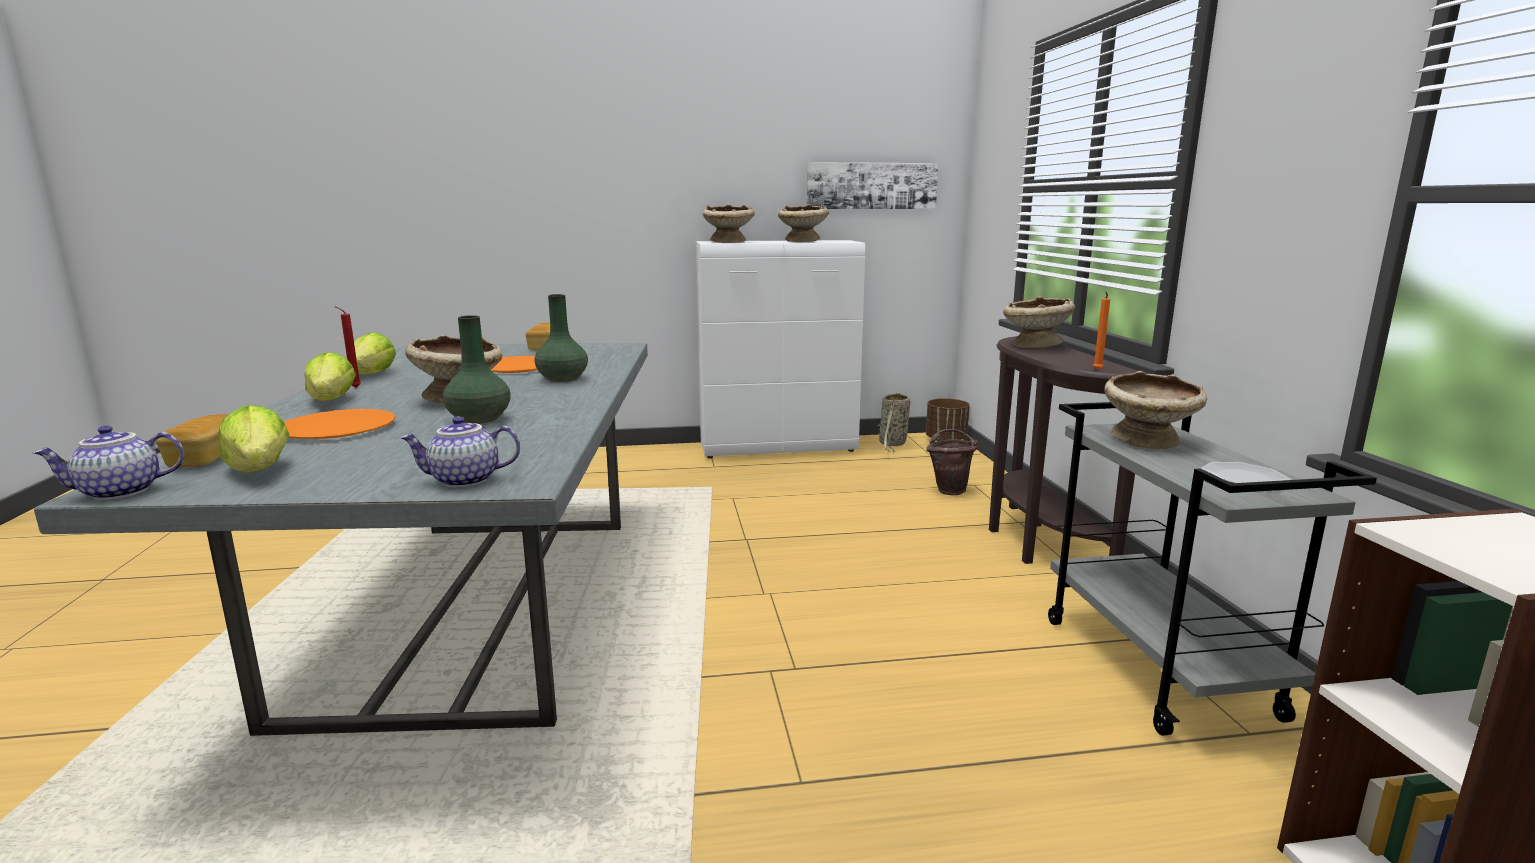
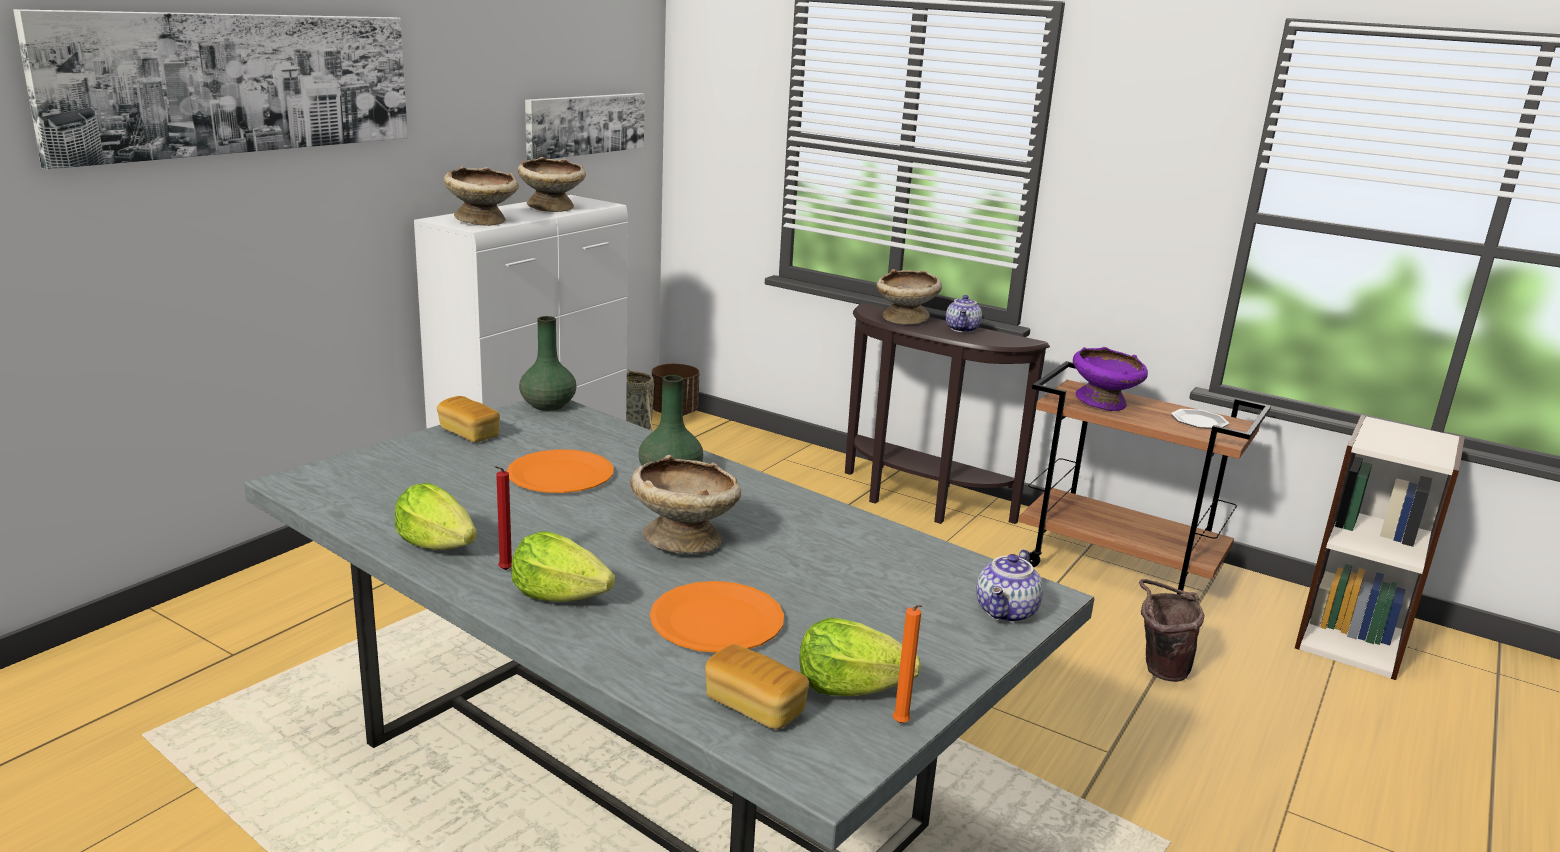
camera: 50 degrees left, 5 degrees up
(119, 492) = (841, 769): teapot -> teapot (963, 329)
(478, 419) = (790, 554): green vase -> green vase (547, 405)
(568, 140) = (238, 83): none -> picture
(950, 490) = (776, 471): brown bucket -> brown bucket (1158, 669)
(1097, 370) = (1013, 344): orange candle -> orange candle (901, 725)
(1148, 441) = (1104, 403): beige bowl -> purple bowl
(1159, 668) = (1119, 570): grey cart -> brown cart

